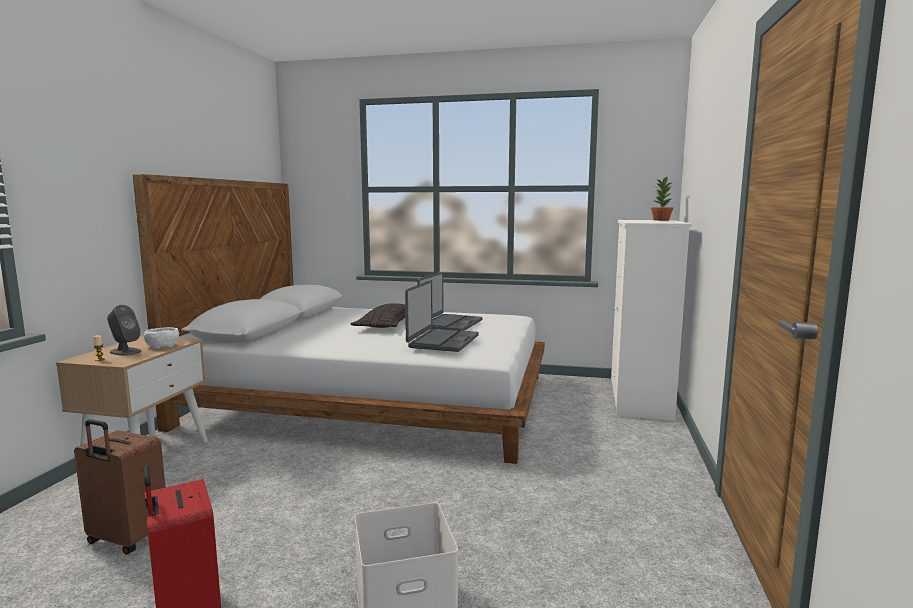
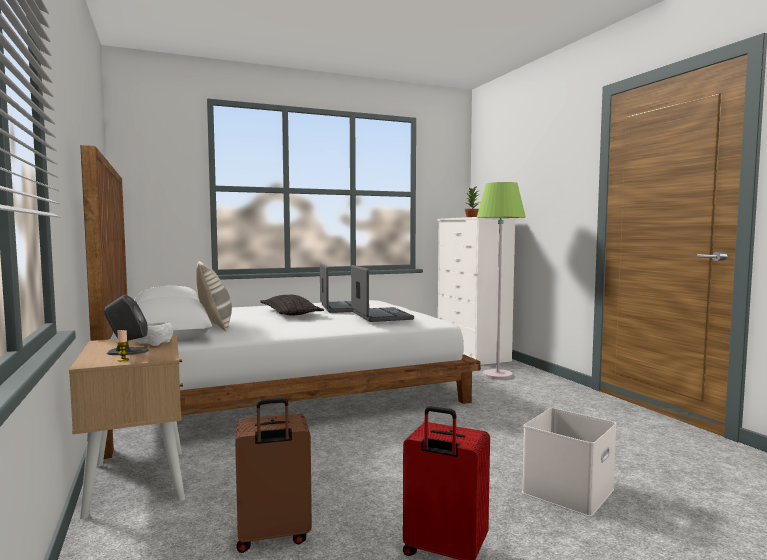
camera: 35 degrees left, 5 degrees down
(297, 330) = (215, 325): none -> pillow
(617, 436) = (497, 375): none -> green floor lamp

